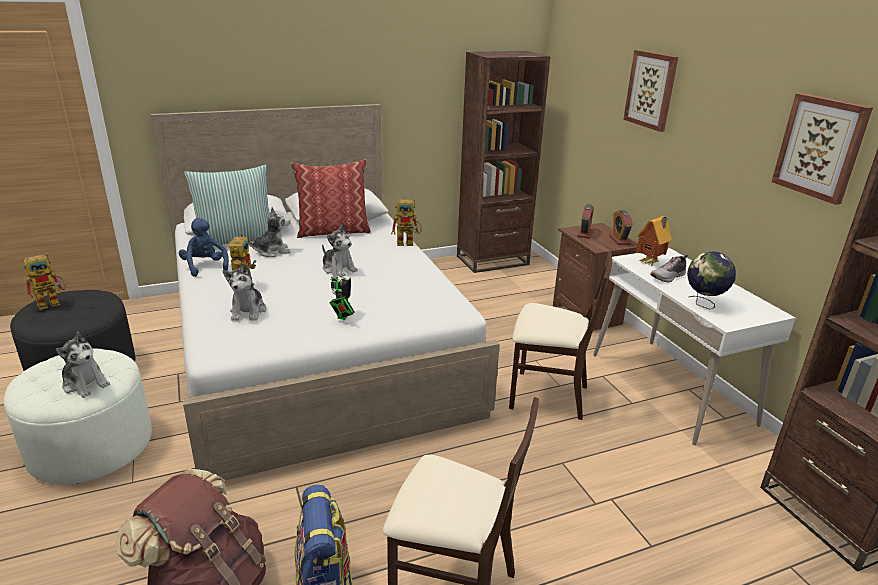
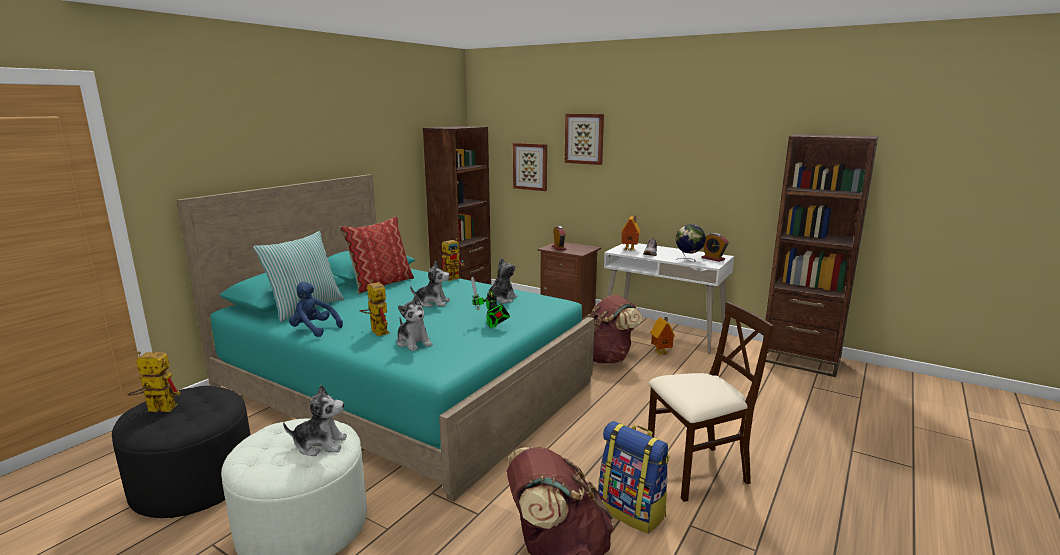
camera: 35 degrees left, 10 degrees down
(53, 302) = (155, 409): toy robot -> toy robot turned 105 degrees counterclockwise
(272, 251) = (354, 306): plush toy -> plush toy (501, 299)
(316, 346) = (406, 386): white bed -> turquoise bed
(547, 395) = (606, 358): beige chair -> brown backpack
(619, 240) = (584, 247): alarm clock -> alarm clock (713, 259)
(629, 416) = (662, 352): none -> toy house
(820, 147) = (724, 151): picture -> picture (530, 166)

